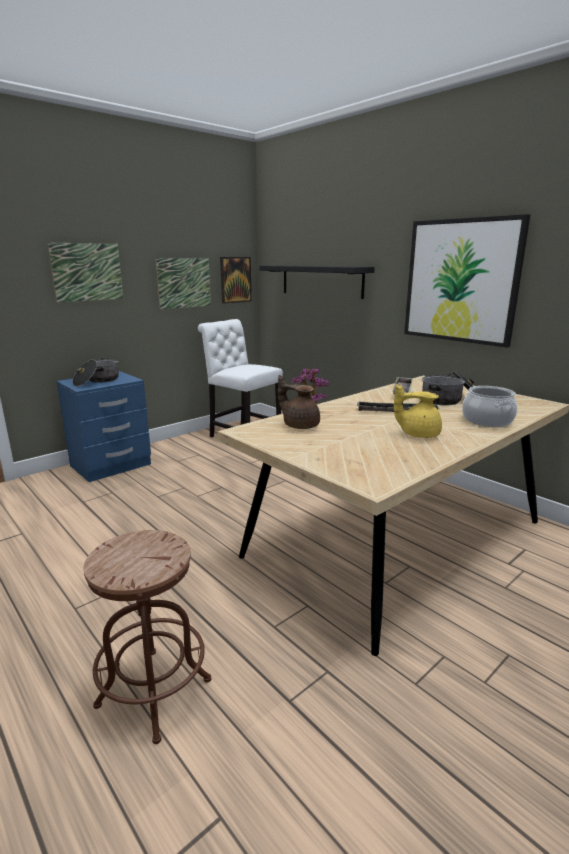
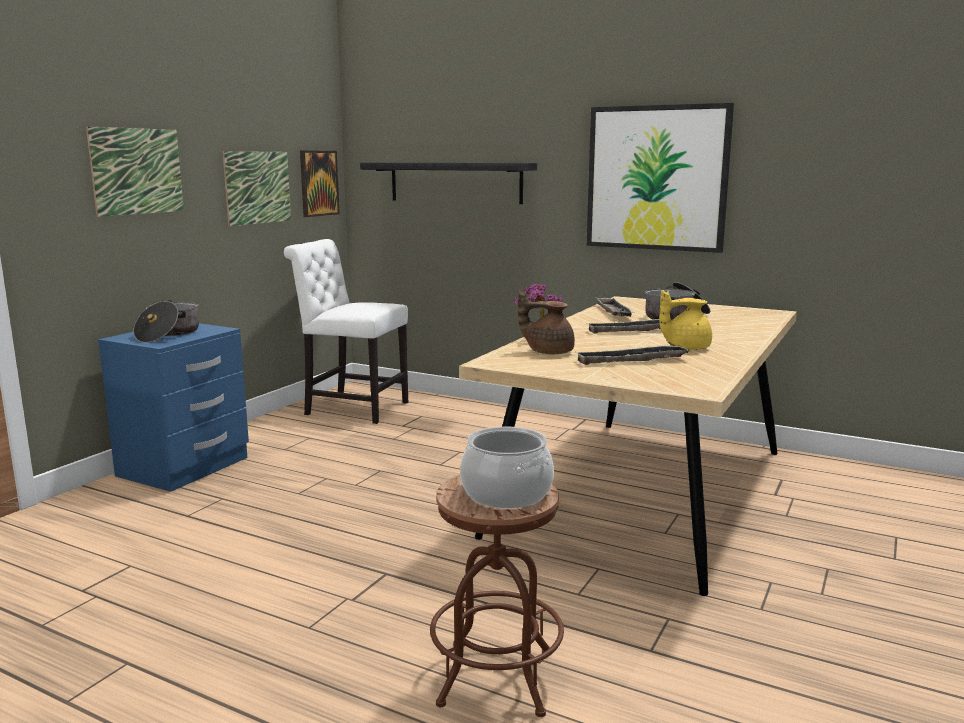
camera: 20 degrees left, 5 degrees down
(355, 442) = (632, 360): none -> tray
(486, 420) = (737, 331): cooking pot -> cooking pot (506, 493)

